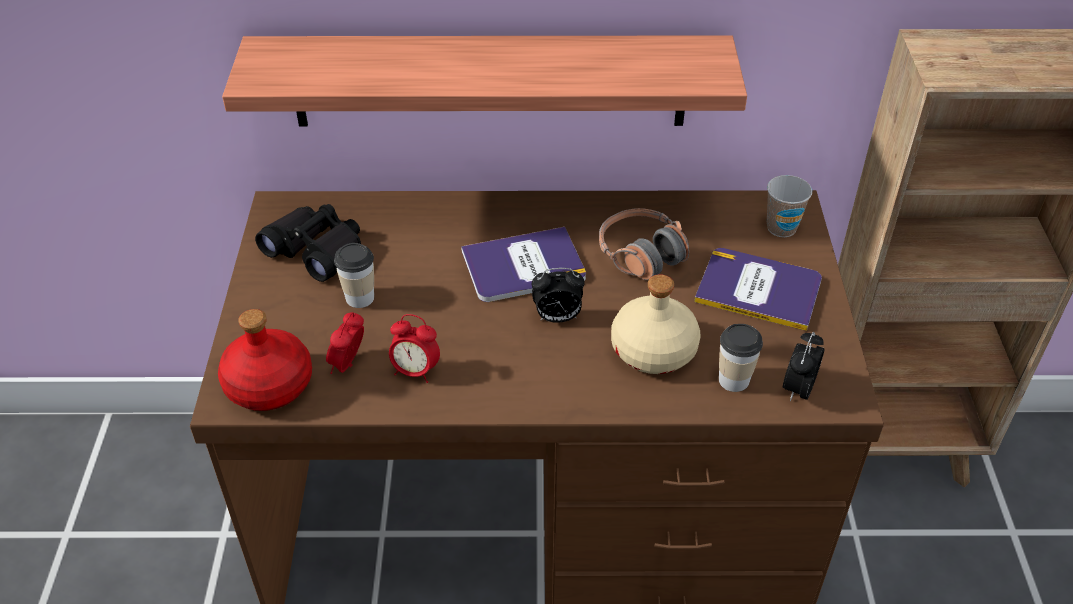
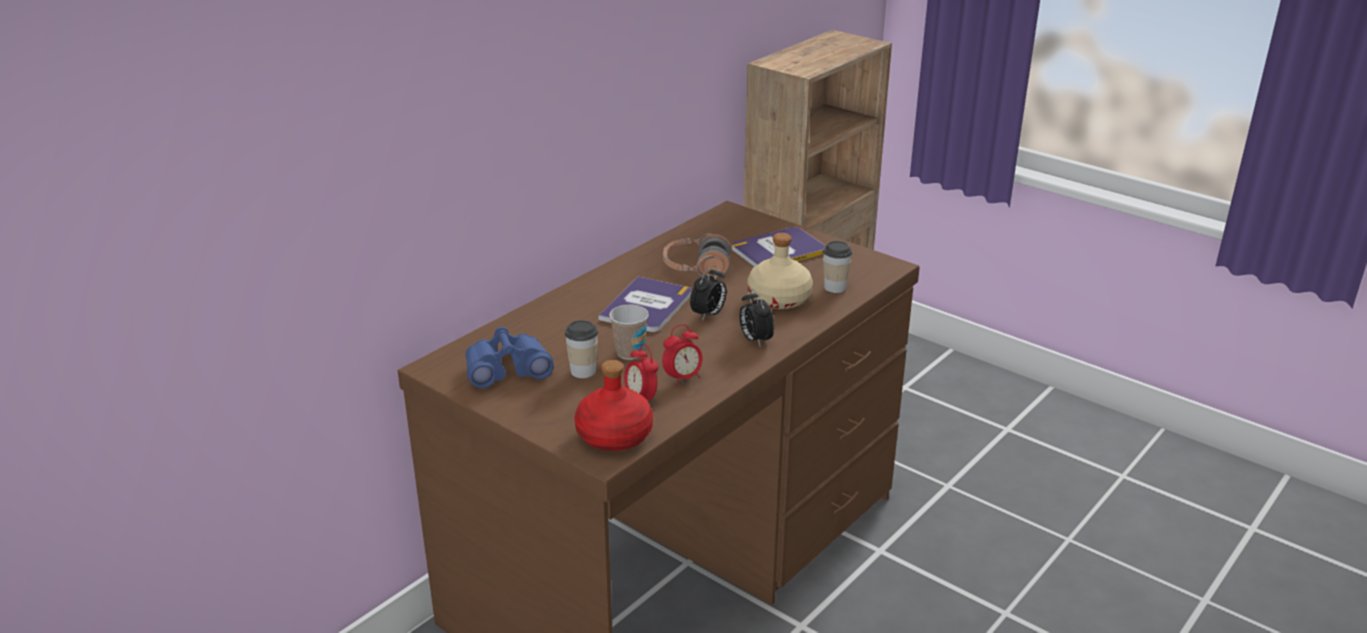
camera: 50 degrees left, 15 degrees down
(316, 250) = (507, 369): black binoculars -> blue binoculars
(489, 81) = (543, 191): shelf -> none
(781, 228) = (741, 222): cup -> cup (630, 353)
(798, 388) = (866, 274): alarm clock -> alarm clock (755, 340)

